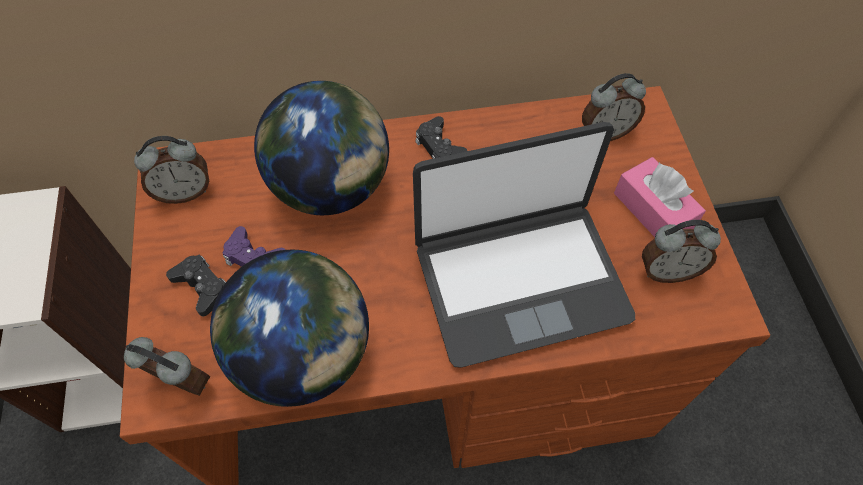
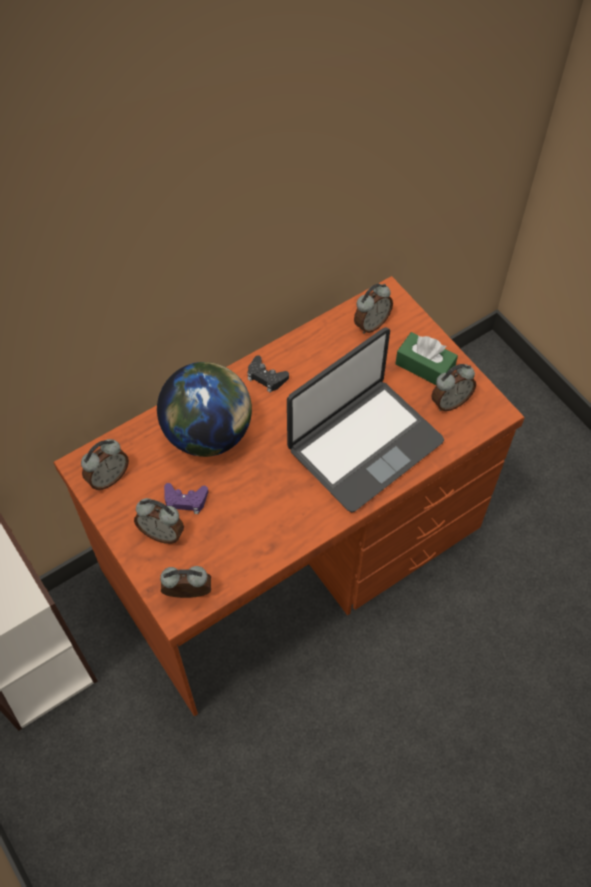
camera: 25 degrees left, 0 degrees up
(202, 287) = (162, 533): black game controller -> alarm clock
(304, 355) = (255, 545): globe -> none
(653, 210) = (425, 366): pink tissue box -> green tissue box

